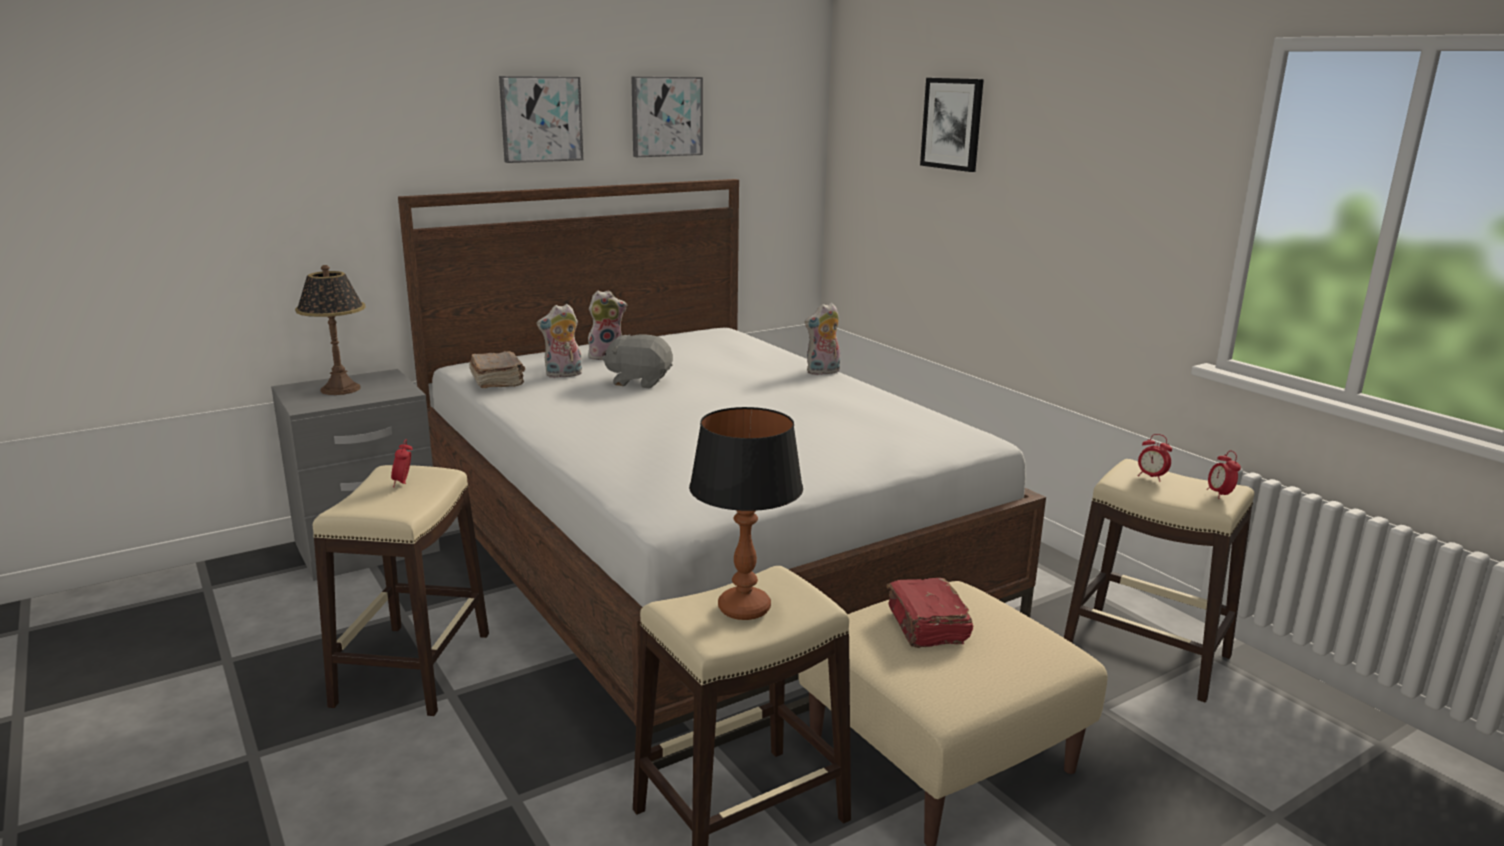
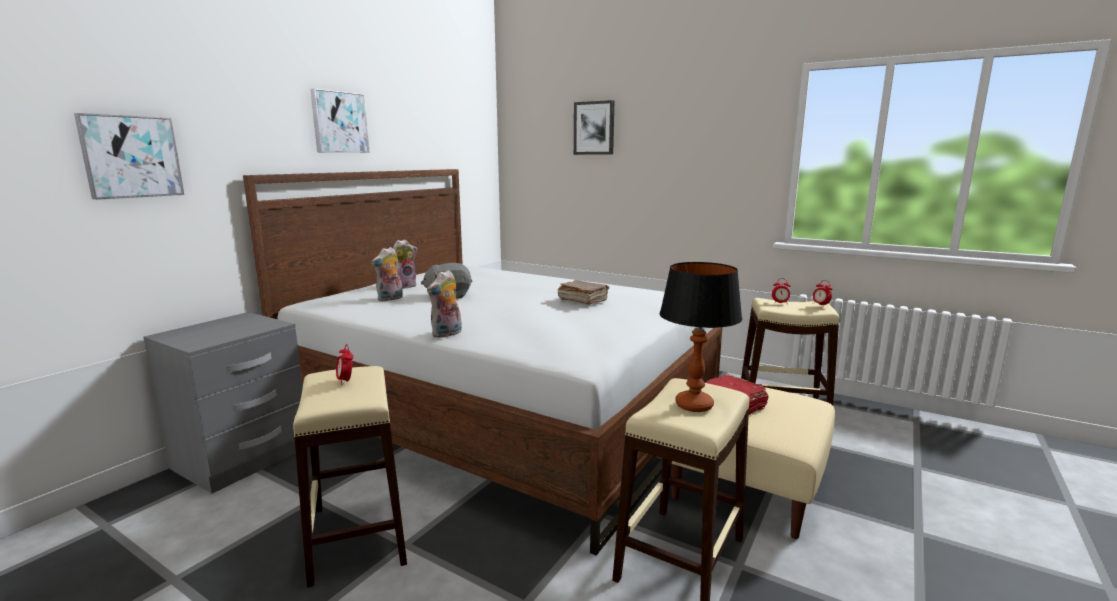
camera: 25 degrees left, 5 degrees down
(340, 389) = (214, 330): table lamp -> none
(498, 381) = (347, 308): brown book -> brown book (582, 300)
(666, 116) = (414, 126): picture -> picture (131, 157)
(823, 372) = (554, 278): plush toy -> plush toy (447, 334)

